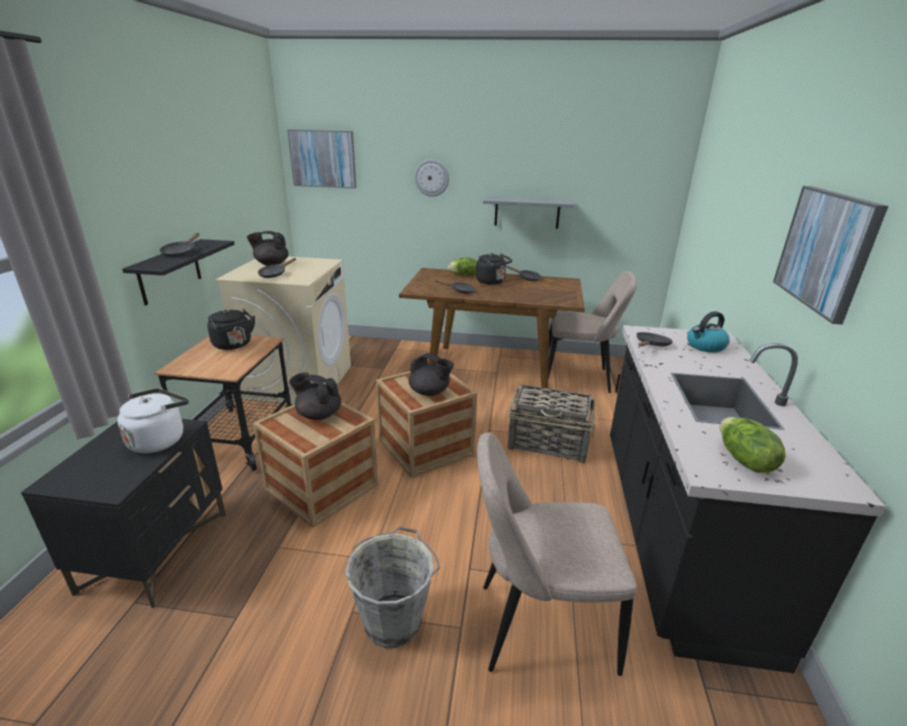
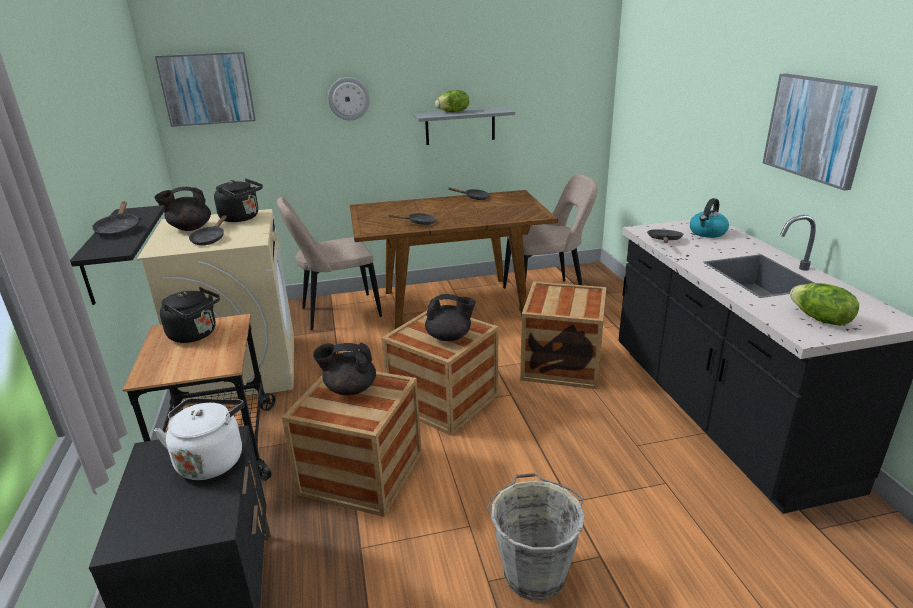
camera: 20 degrees left, 0 degrees up
(464, 275) = (405, 205): lettuce -> lettuce (453, 112)
(492, 282) = (442, 207): black kettle -> black kettle (242, 218)
(538, 626) = (665, 530): beige chair -> beige chair (336, 313)
(549, 443) = (562, 364): basket -> crate

